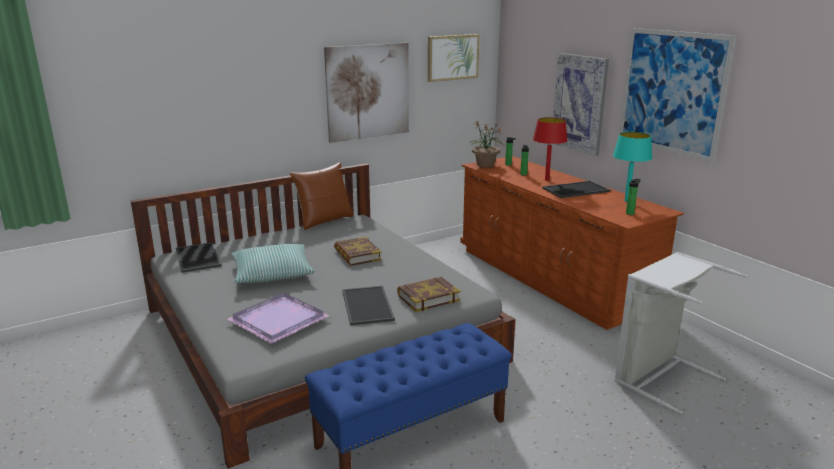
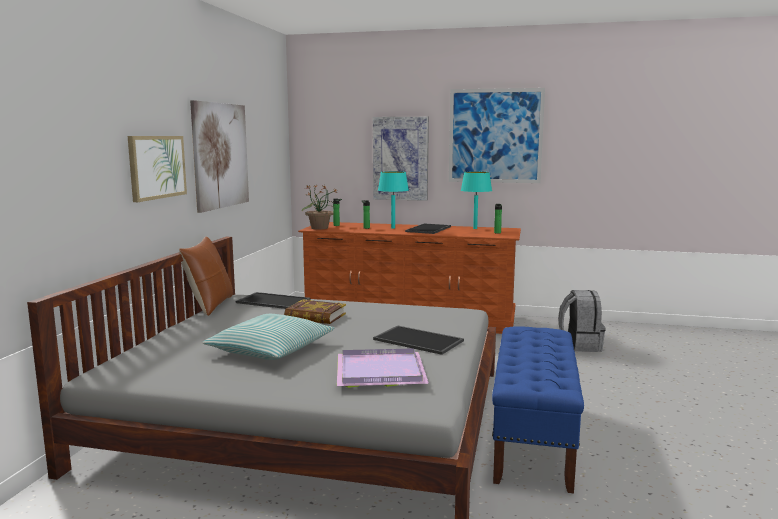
camera: 45 degrees left, 10 degrees down
(196, 257) = (140, 365): tray -> tray (272, 301)
(428, 298) = (447, 322): book -> none
(452, 57) = (267, 125): picture -> picture (157, 167)
(547, 180) = (393, 228): red table lamp -> turquoise table lamp
(659, 376) = (579, 345): grey laundry basket -> grey backpack

